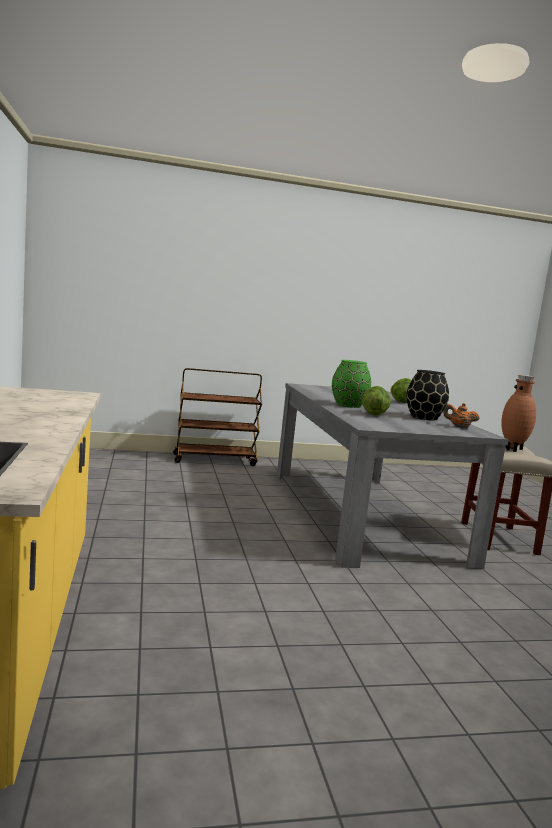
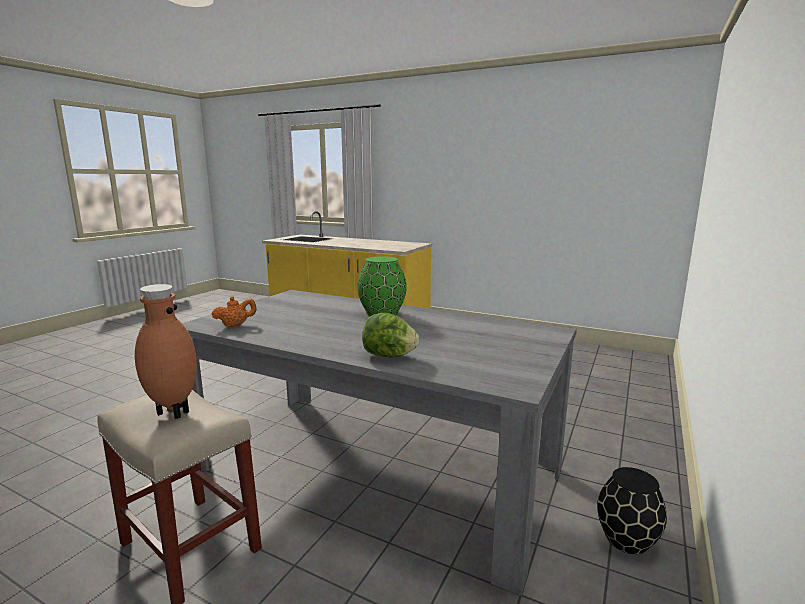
camera: 130 degrees right, 5 degrees up
(215, 460) = (645, 443): brown cart -> none
(374, 414) = (328, 309): lettuce -> none
(424, 418) = (288, 326): black vase -> black vase (626, 540)

